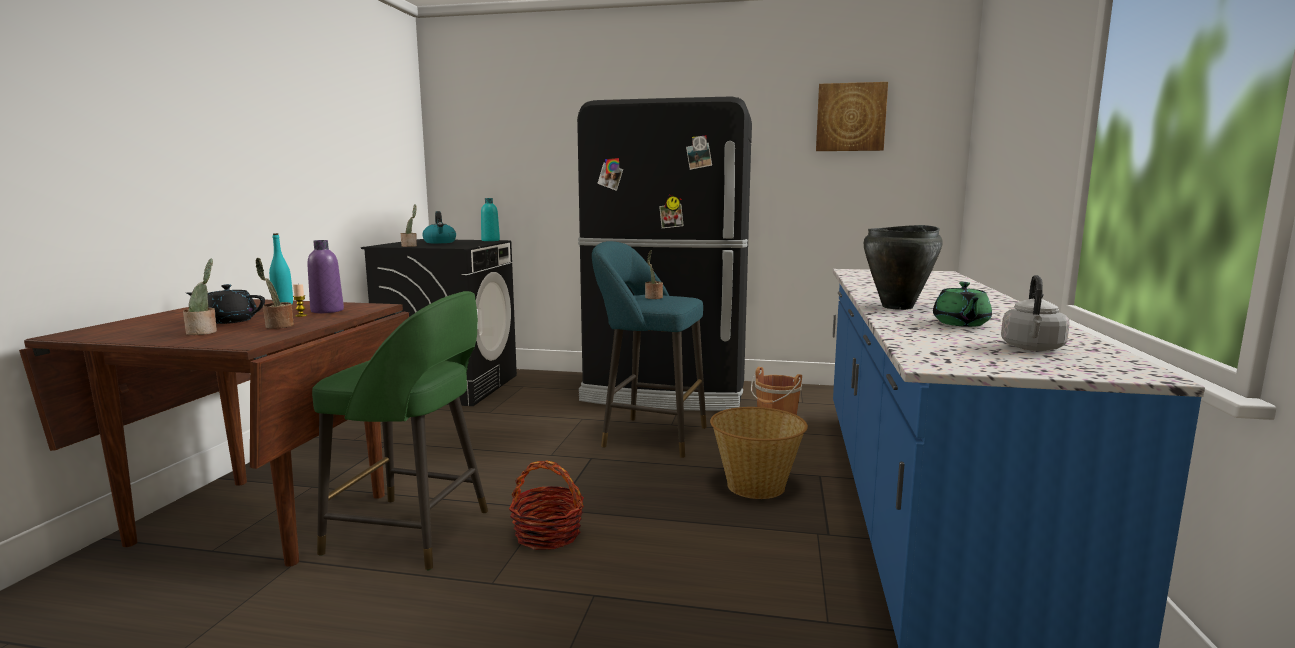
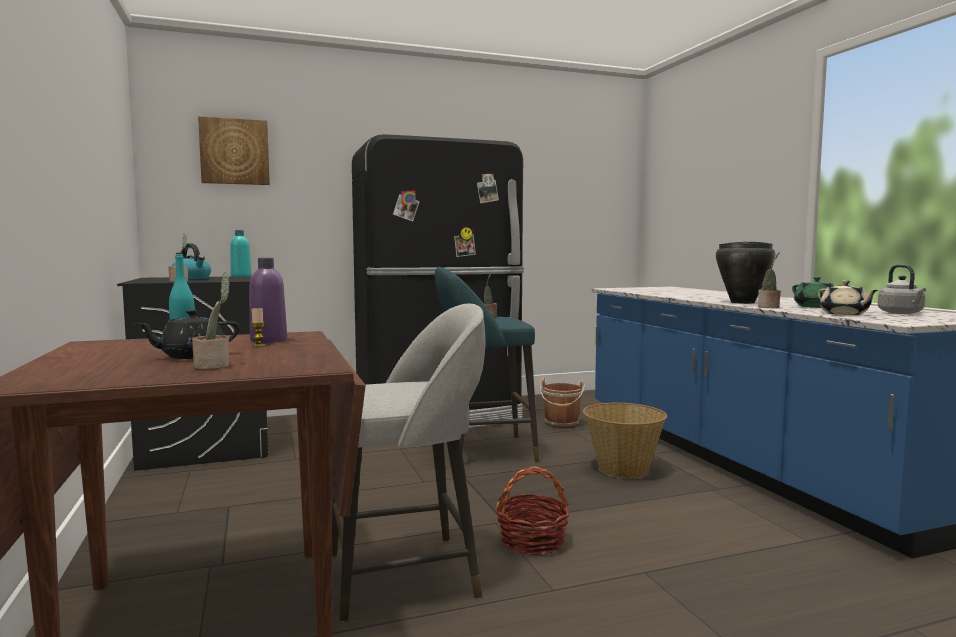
camera: 30 degrees left, 5 degrees down
(277, 326) = (281, 354): potted plant -> potted plant (769, 307)
(413, 532) = (407, 574): green stool -> grey stool
(850, 117) = (563, 168): picture -> picture (234, 152)
(932, 340) = (844, 314): none -> beige teapot

